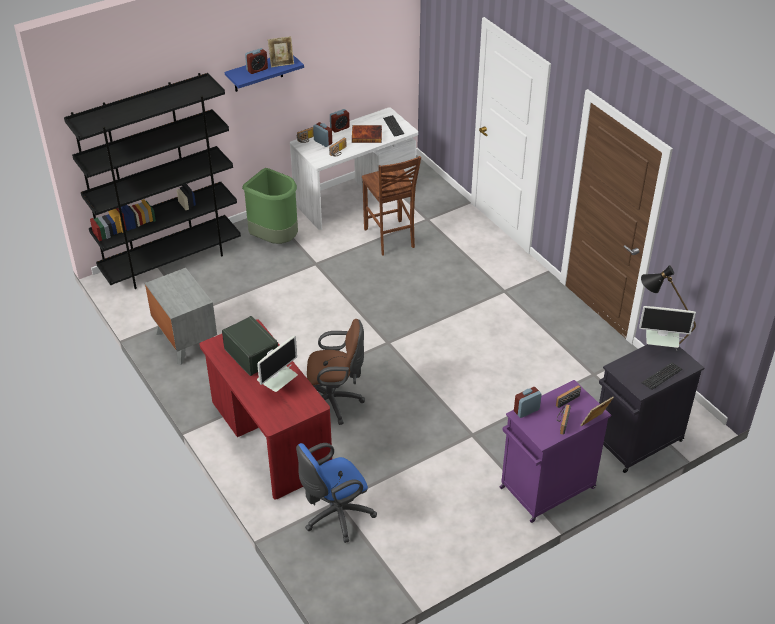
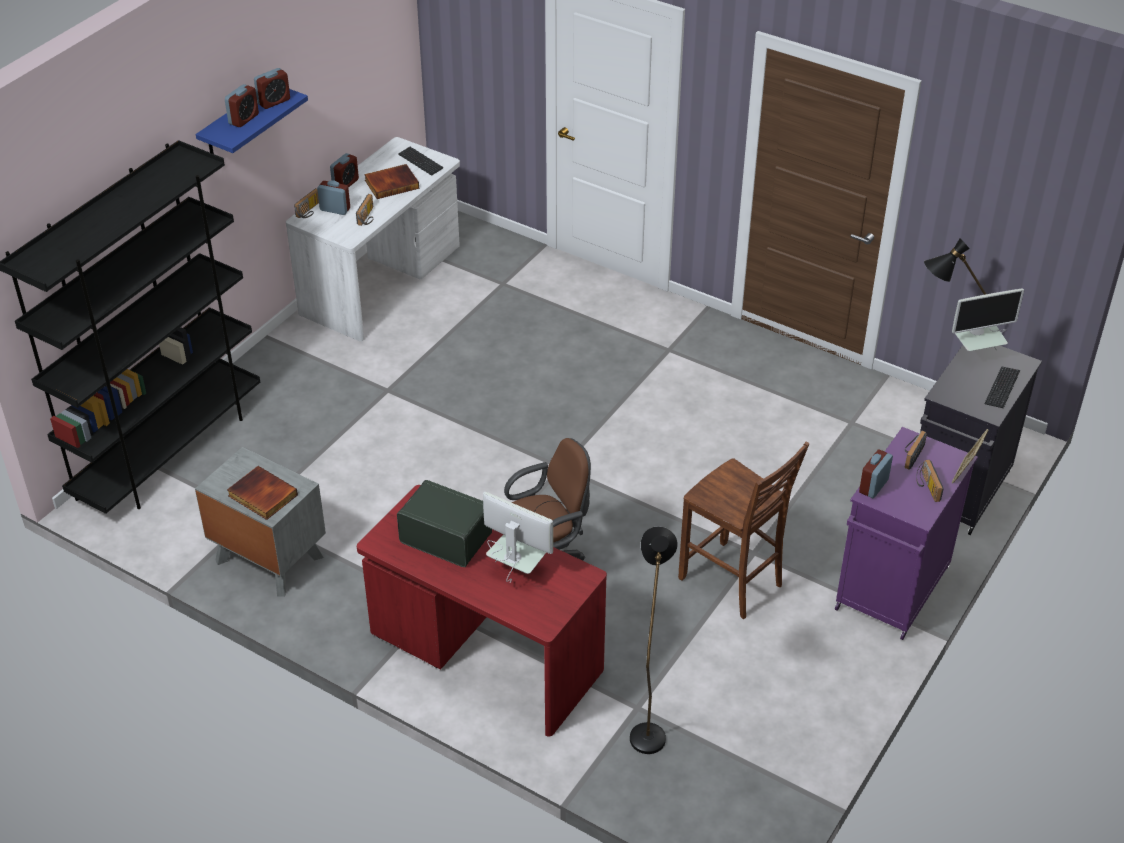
camera: 25 degrees left, 0 degrees up
(177, 299) = (261, 496): none -> book
(275, 239) = (305, 373): green trash can -> none
(278, 388) = (516, 571): monitor -> monitor turned 75 degrees counterclockwise
(281, 63) = (274, 101): picture frame -> alarm clock
(335, 516) = (647, 728): blue office chair -> black floor lamp
(390, 239) = (469, 325): brown chair -> brown chair (732, 582)

